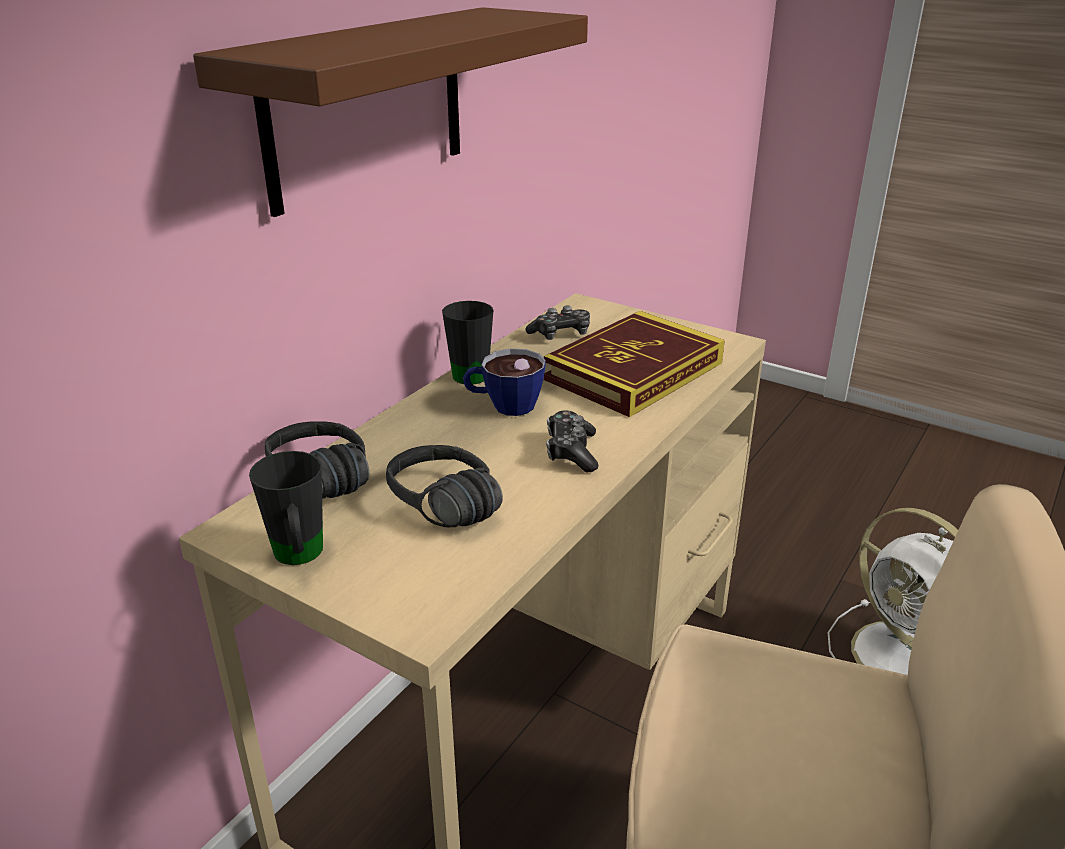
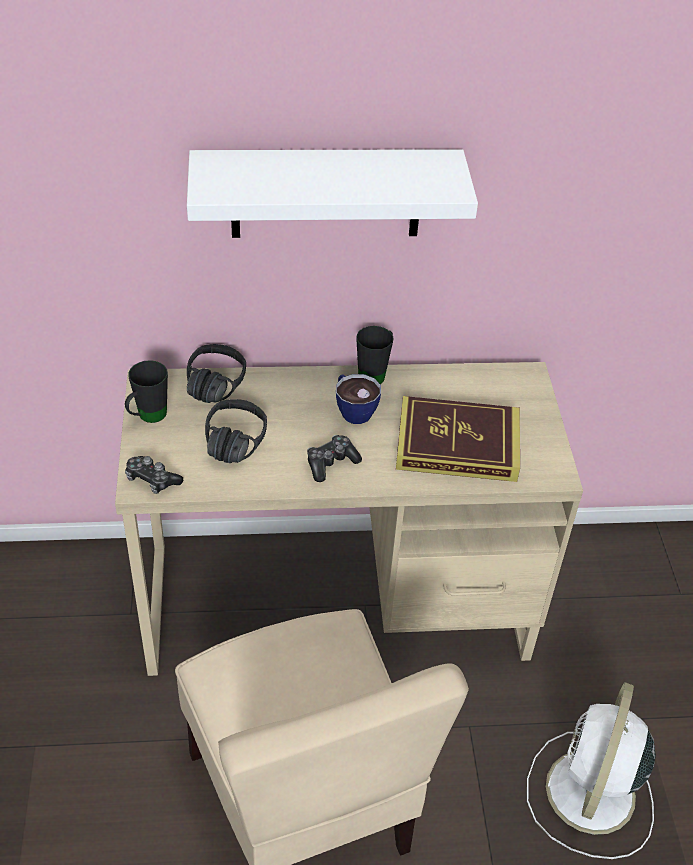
camera: 50 degrees right, 15 degrees up
(367, 107) = (326, 193): brown shelf -> white shelf
(561, 334) = (471, 387): game controller -> game controller (152, 480)

